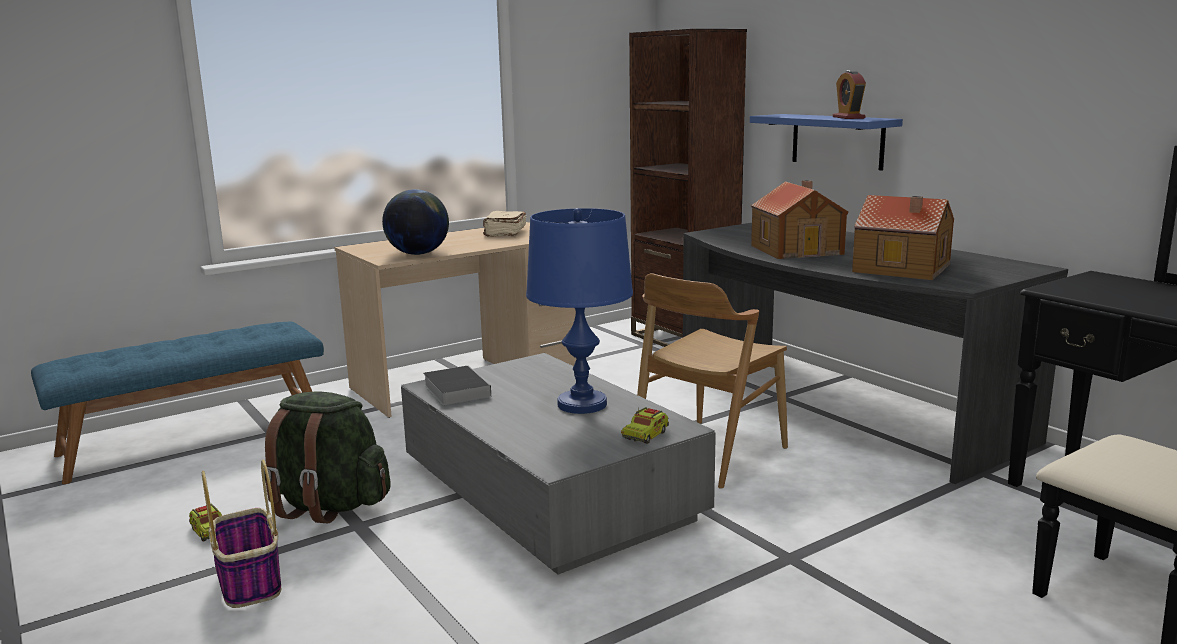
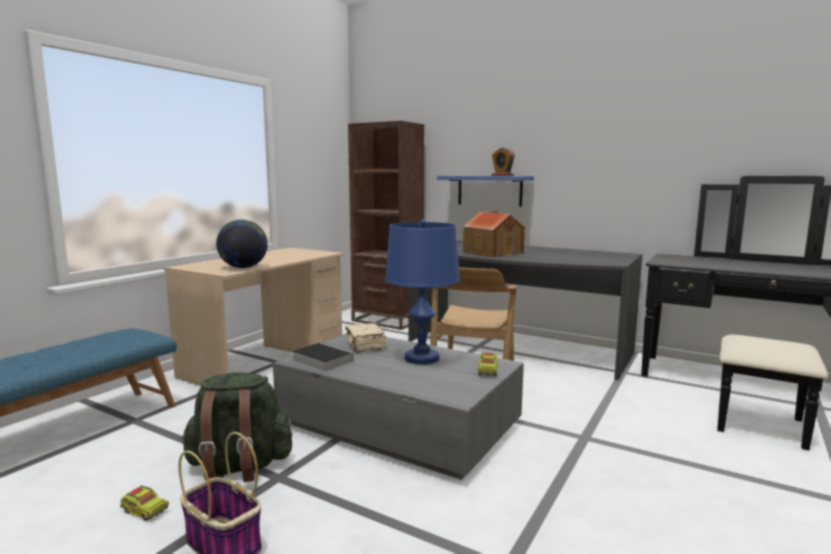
camera: 25 degrees left, 5 degrees down
(504, 232) = (285, 253): beige book -> beige book (365, 345)
(902, 268) = (568, 258): toy house -> none

